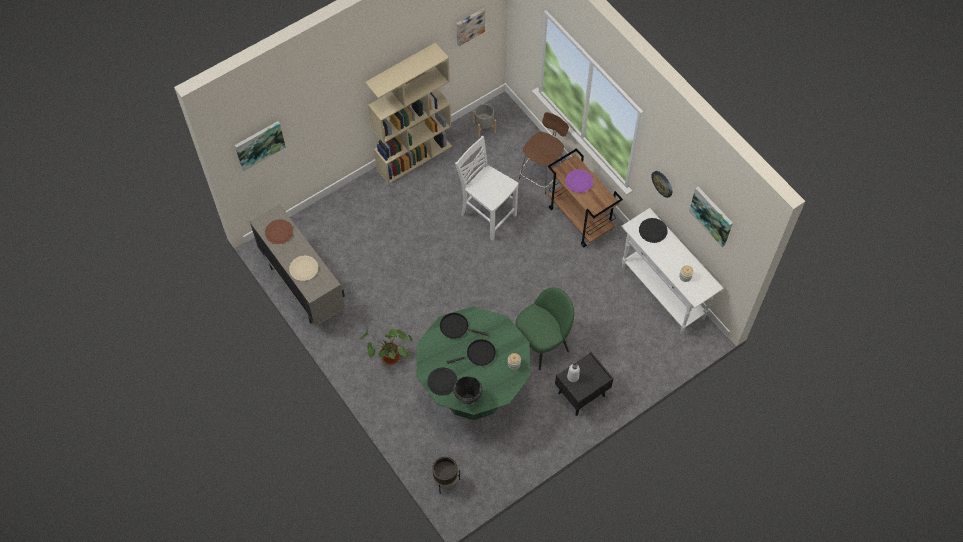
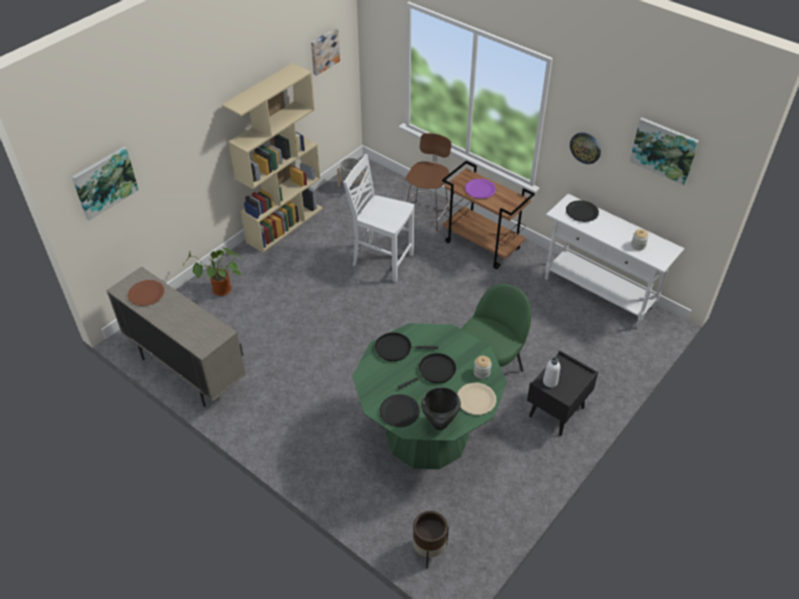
camera: 15 degrees left, 15 degrees down
(304, 269) = (186, 325): beige plate -> beige plate (476, 399)
(389, 359) = (313, 424): potted plant -> potted plant (220, 291)

